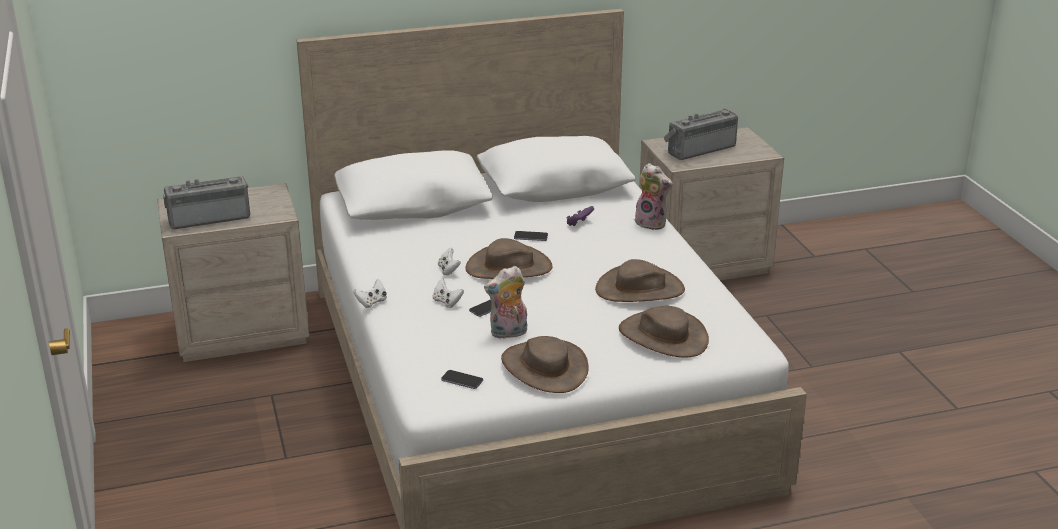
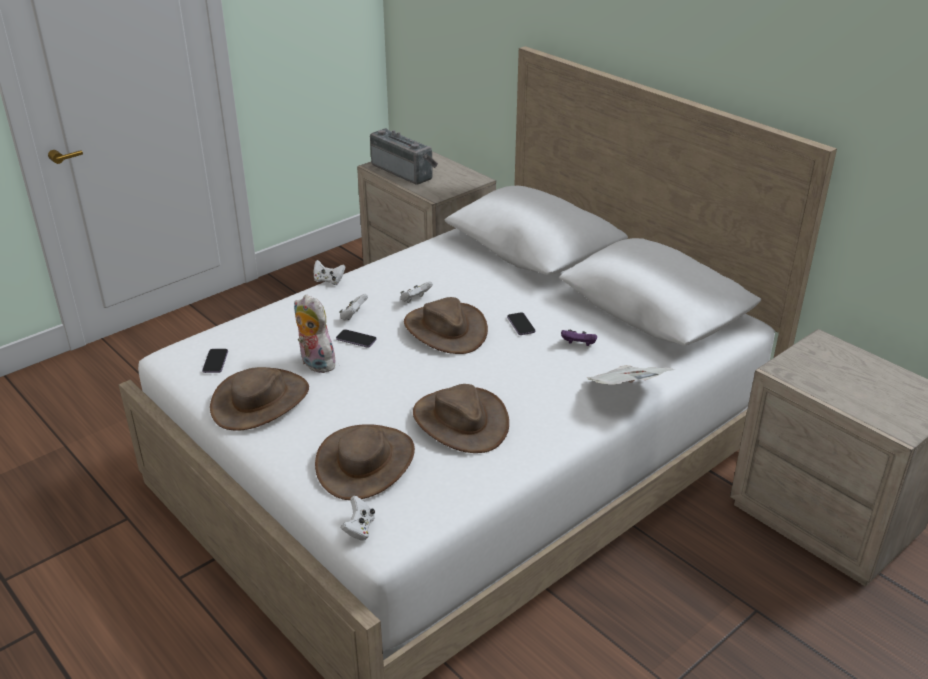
camera: 65 degrees right, 5 degrees up
(652, 223) = (627, 392): plush toy -> newspaper
(699, 149) = (847, 374): radio -> none
(738, 353) = (359, 529): none -> white game controller

